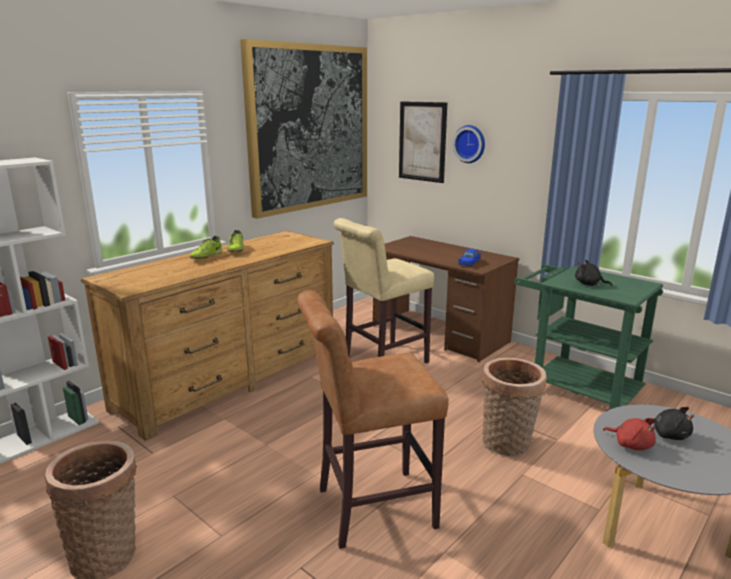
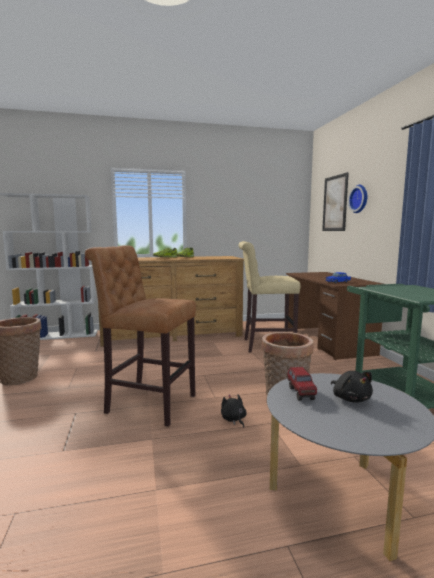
camera: 35 degrees right, 10 degrees down
(309, 128) = (260, 197): picture -> none
(589, 284) = (400, 291): black plush toy -> black plush toy (233, 419)
(631, 444) = (301, 393): red plush toy -> toy truck

